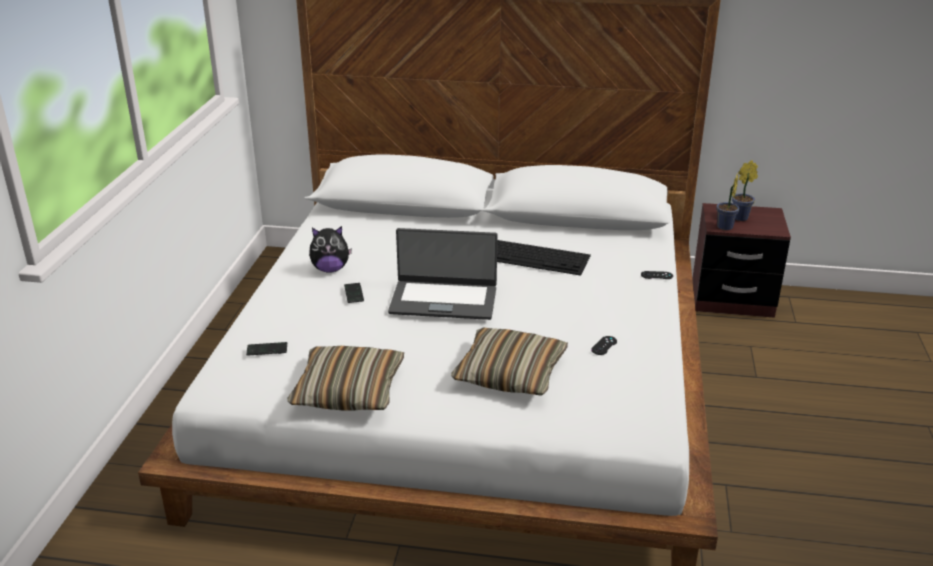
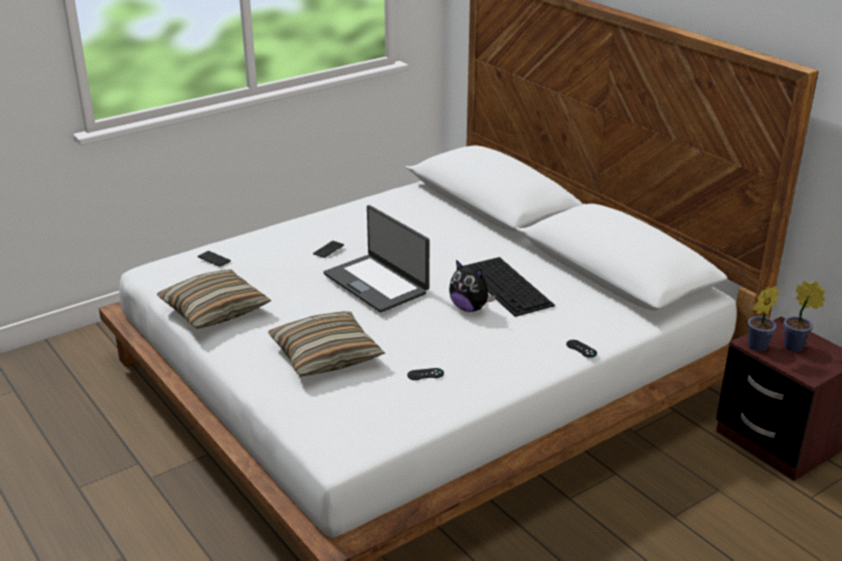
camera: 45 degrees right, 0 degrees up
(330, 269) = (348, 227): plush toy -> plush toy (469, 308)

